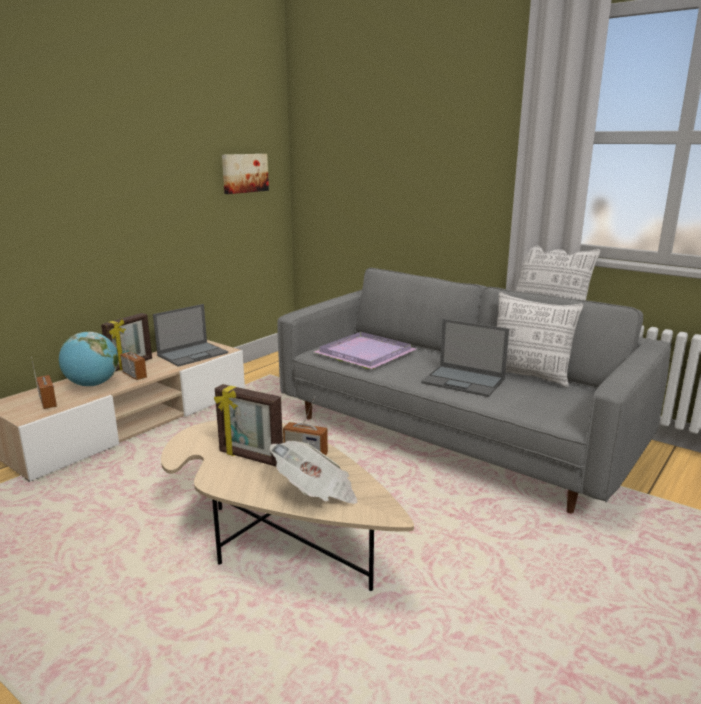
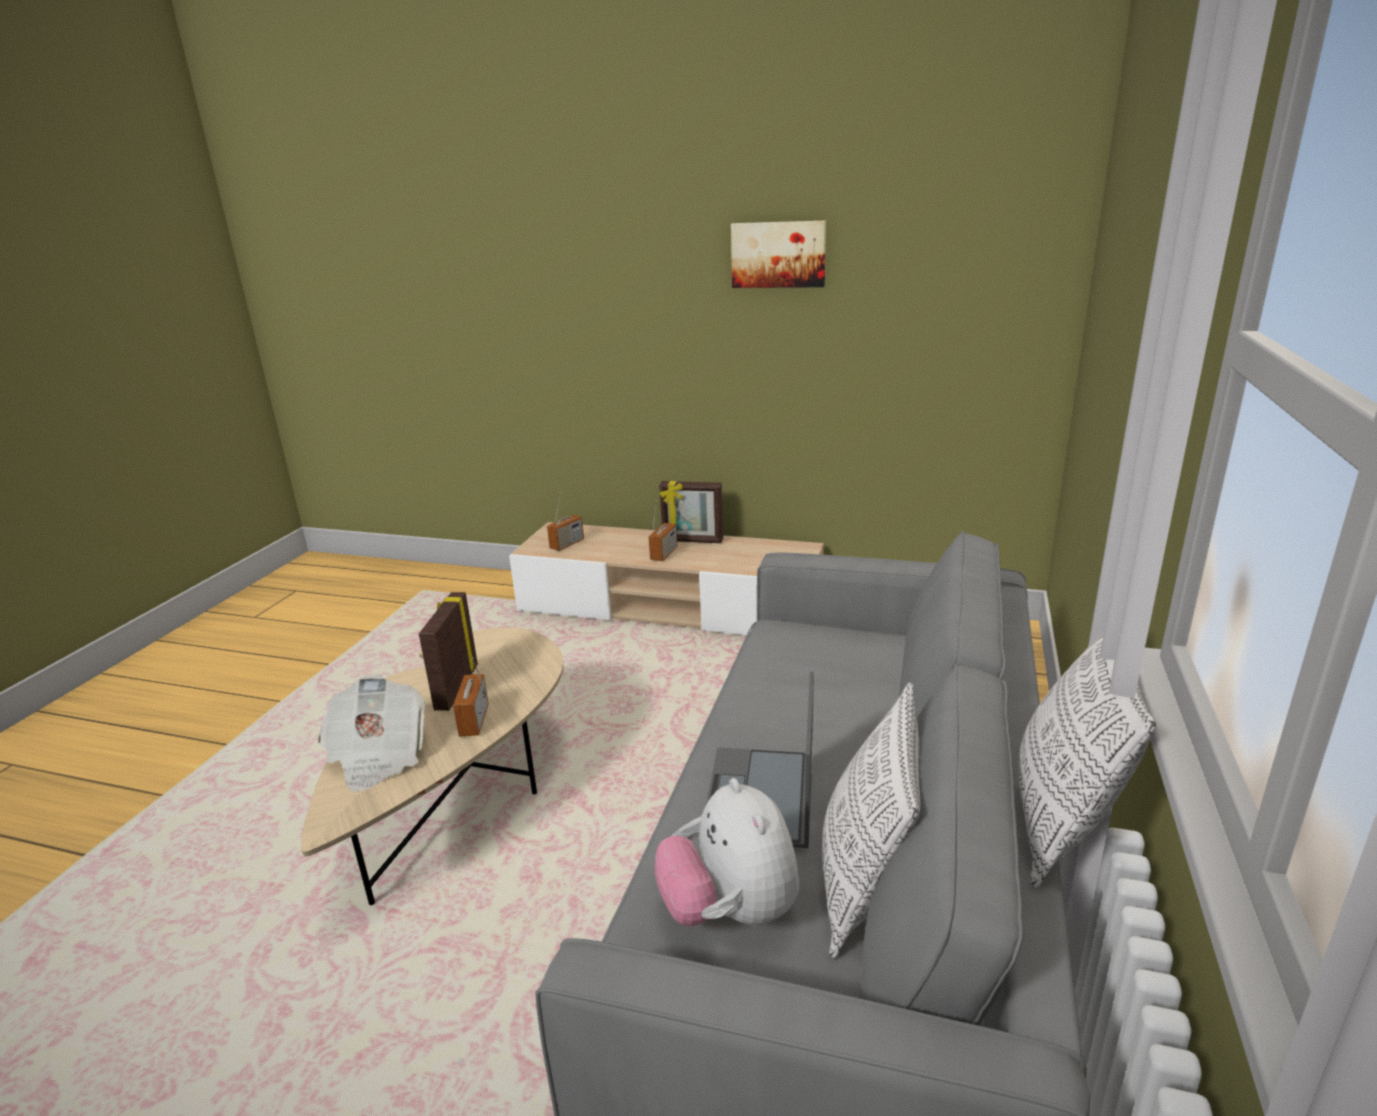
camera: 70 degrees right, 5 degrees up
(92, 385) = (623, 545): globe -> none
(193, 354) = (760, 559): laptop -> none
(244, 173) = (958, 306): picture -> picture (778, 254)
(365, 353) = (815, 667): purple tray -> none
(536, 400) = (730, 911): none -> plush toy

